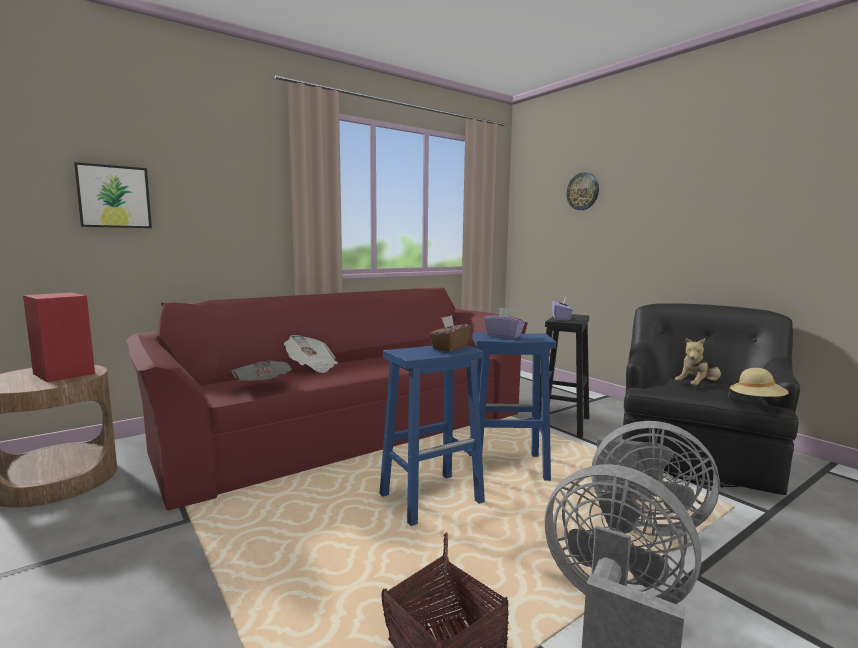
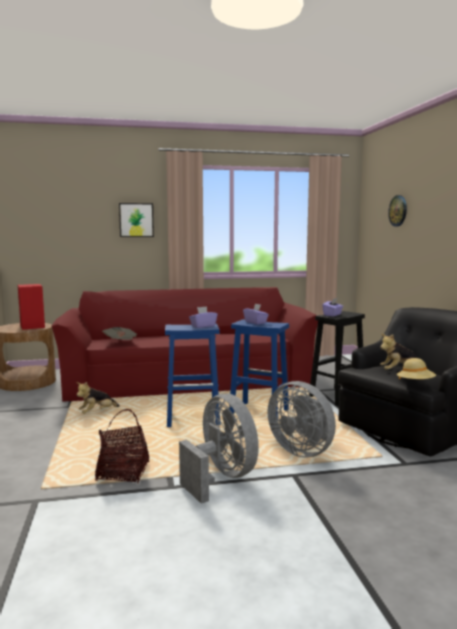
camera: 25 degrees right, 0 degrees up
(114, 197) = (67, 230): picture -> picture (136, 220)
(257, 522) = (97, 412): none -> plush toy
(311, 367) = (160, 335): newspaper -> none
(449, 348) = (203, 326): brown tissue box -> purple tissue box

